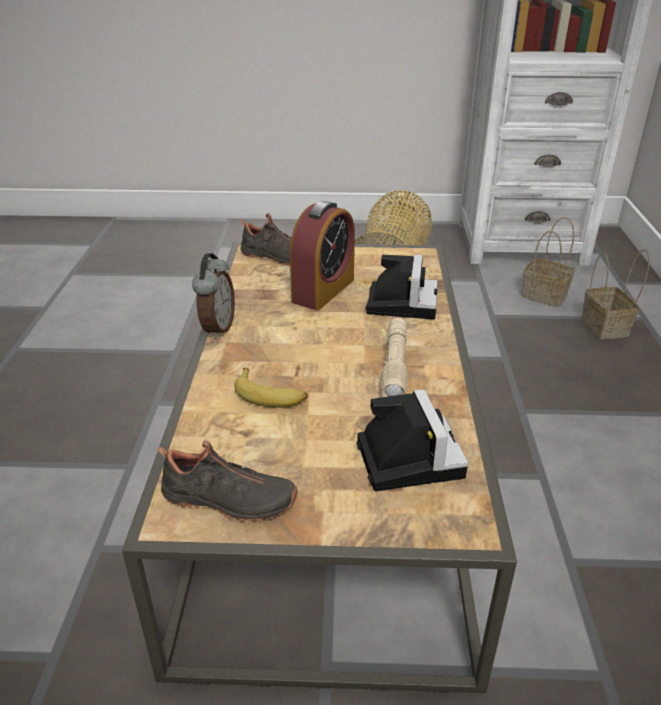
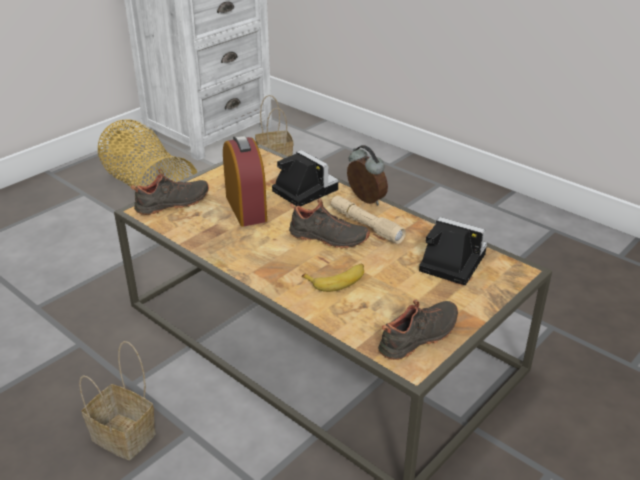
camera: 50 degrees left, 0 degrees up
(217, 328) = (229, 268): alarm clock -> alarm clock (365, 201)
(336, 355) = (328, 239): none -> black shoe
(606, 327) = (334, 162): basket -> basket (126, 436)

